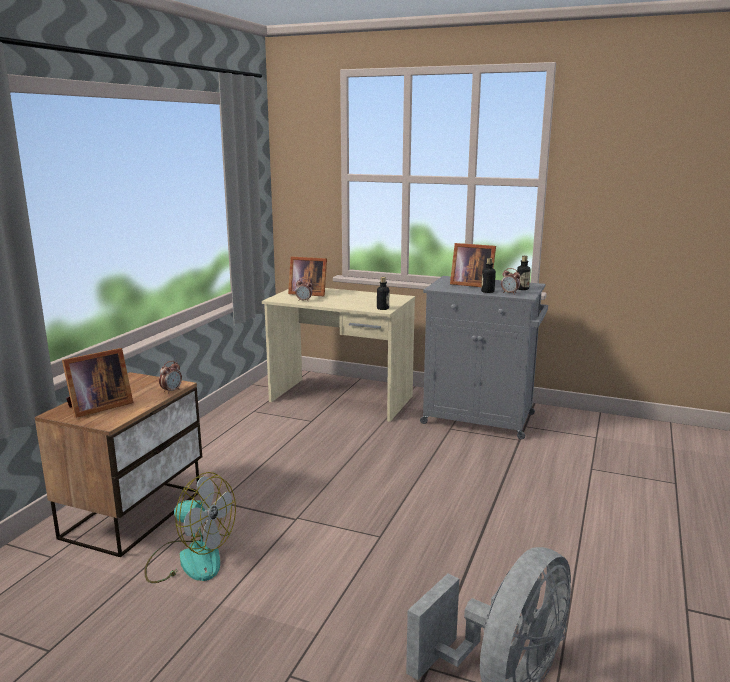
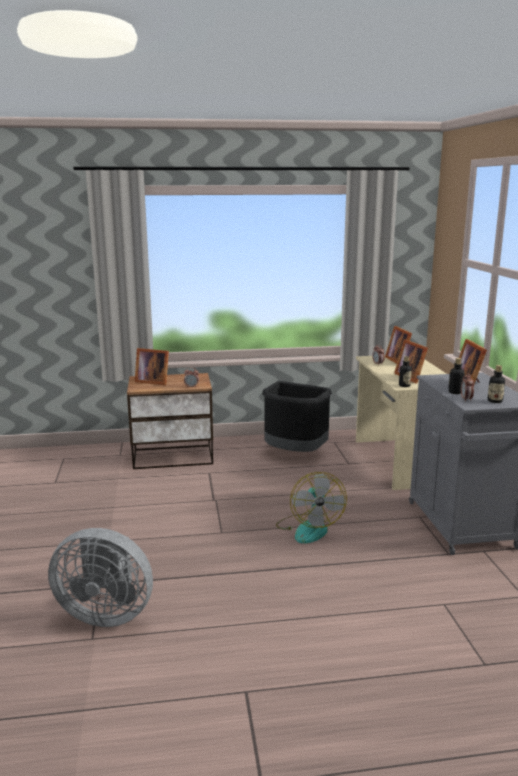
camera: 60 degrees right, 0 degrees up
(190, 559) = (145, 485): fan -> fan (308, 528)
(251, 438) = (295, 454): none -> black trash can
(363, 302) = (411, 377): none -> picture frame

